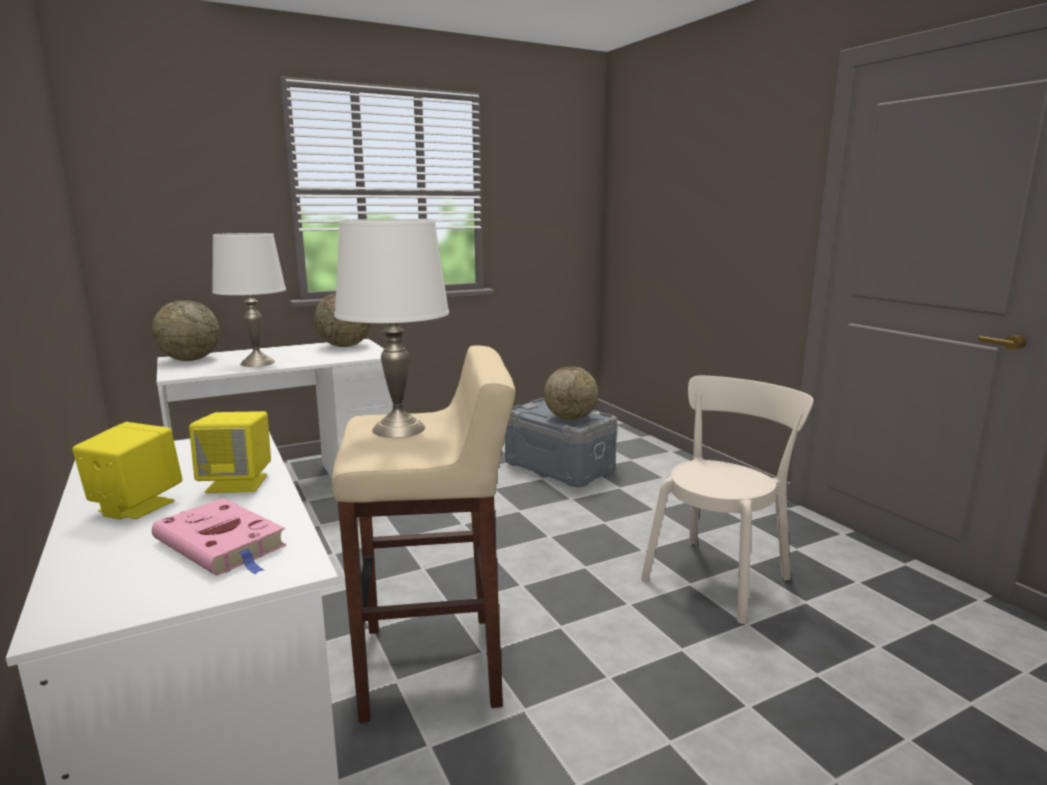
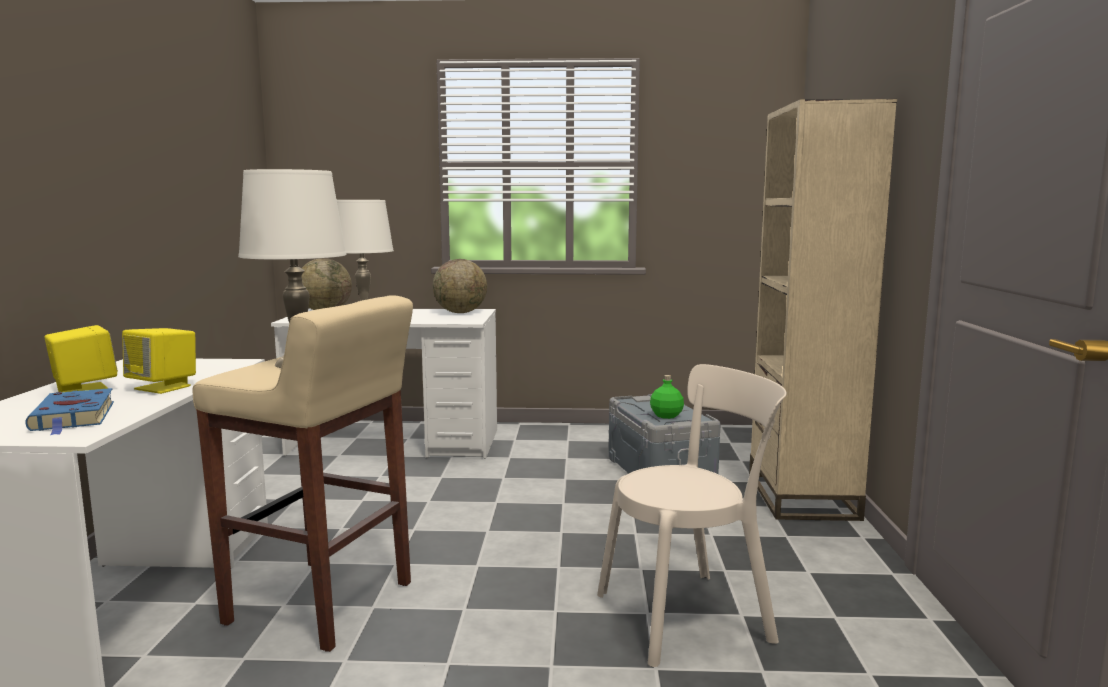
camera: 30 degrees right, 5 degrees down
(223, 544) = (74, 417): pink book -> blue book
(570, 418) = (666, 416): globe -> green bottle
(674, 464) = (801, 496): none -> beige bookcase

